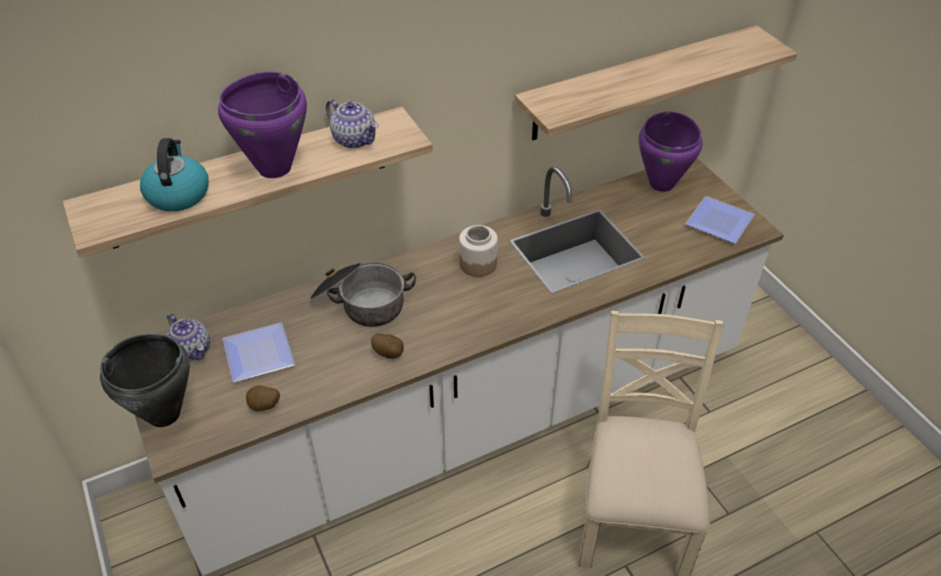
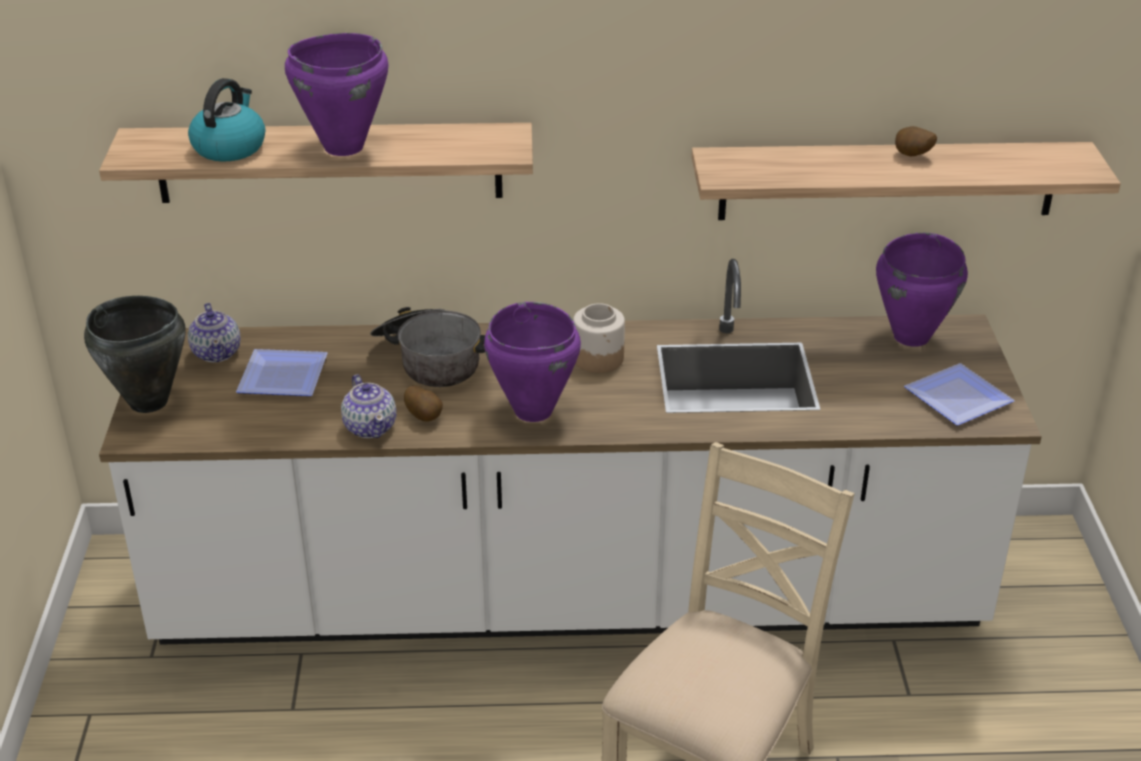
camera: 25 degrees right, 10 degrees down
(264, 407) = (253, 426): potato -> potato (912, 156)
(354, 139) = (450, 140): teapot -> teapot (370, 427)
(462, 322) = (532, 411): none -> purple cooking pot

